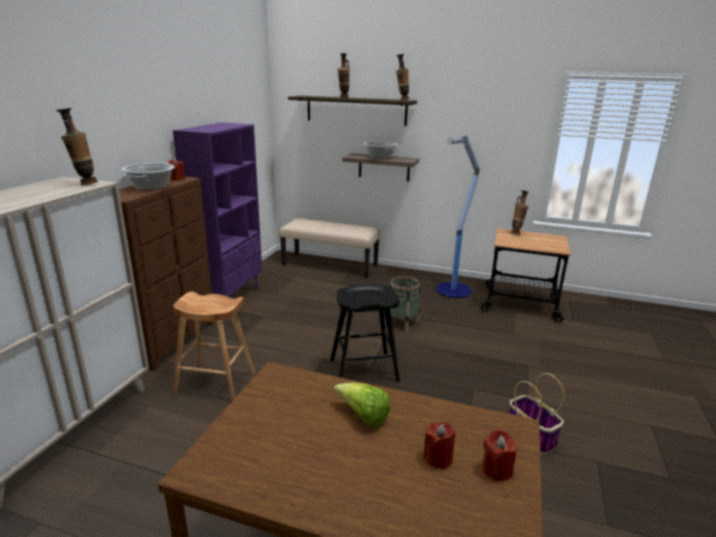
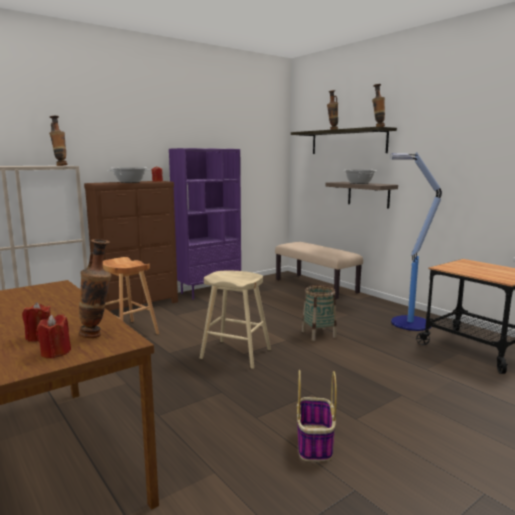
camera: 35 degrees right, 10 degrees down
(363, 370) = (235, 354): black stool -> beige stool
(363, 416) = (51, 310): lettuce -> none
(516, 233) = (478, 264): vase -> vase (97, 335)

